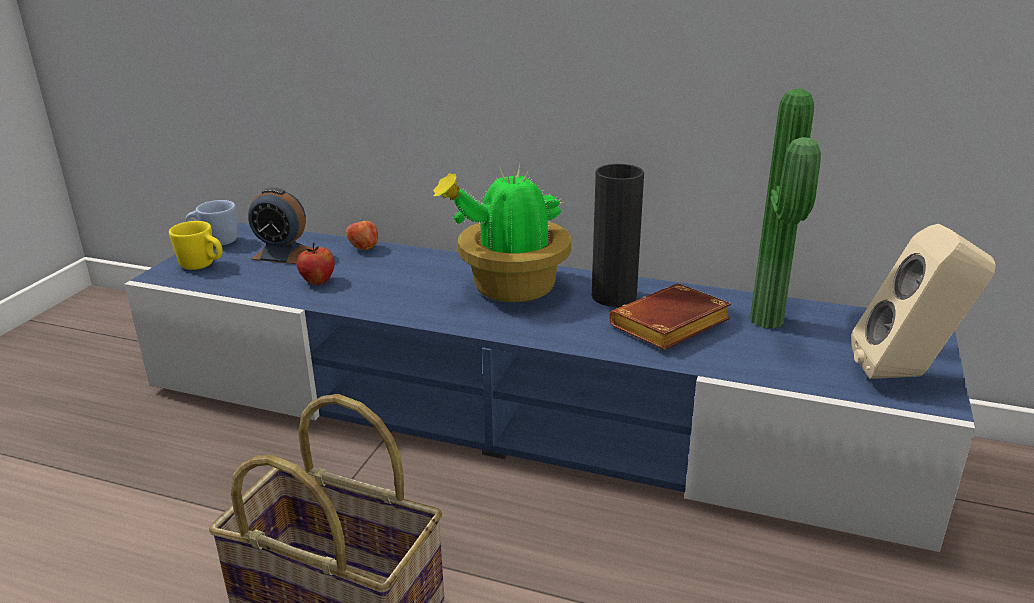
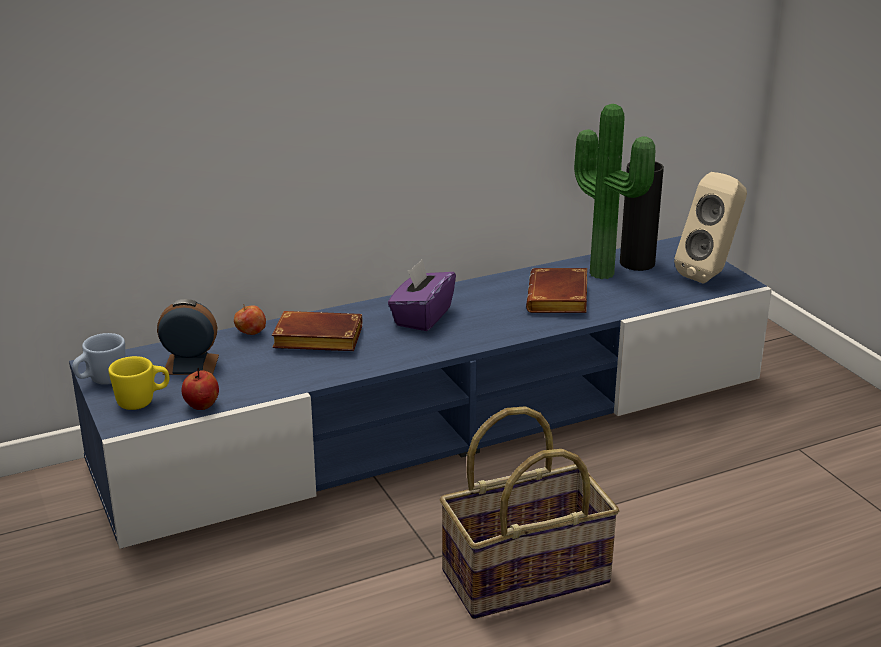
camera: 45 degrees left, 0 degrees up
(282, 254) = (191, 364): alarm clock -> alarm clock turned 150 degrees counterclockwise
(318, 281) = (272, 370): apple -> apple (201, 405)
(393, 272) = (315, 340): none -> brown book
(510, 289) = (422, 317): potted plant -> purple tissue box
(614, 296) = (494, 294): black vase -> black vase (637, 263)

